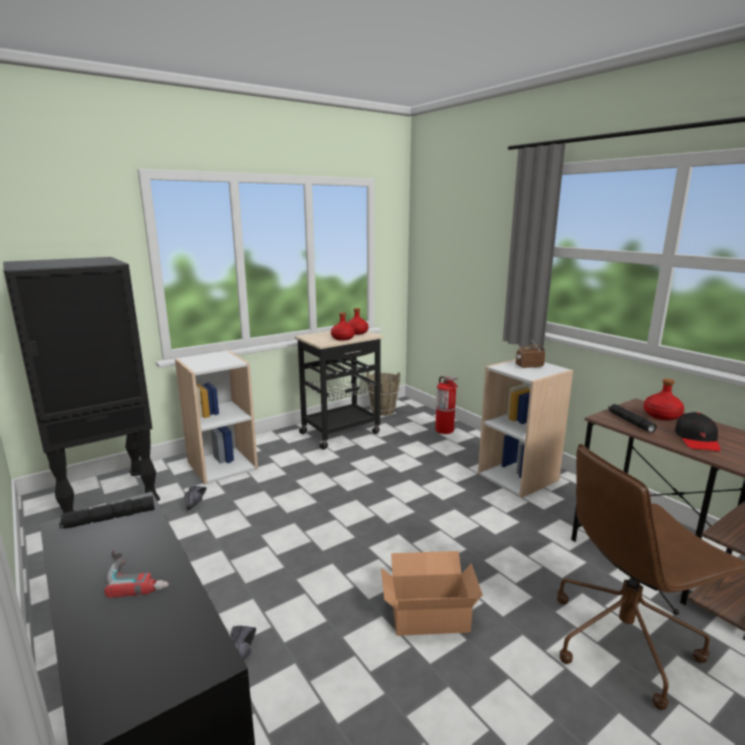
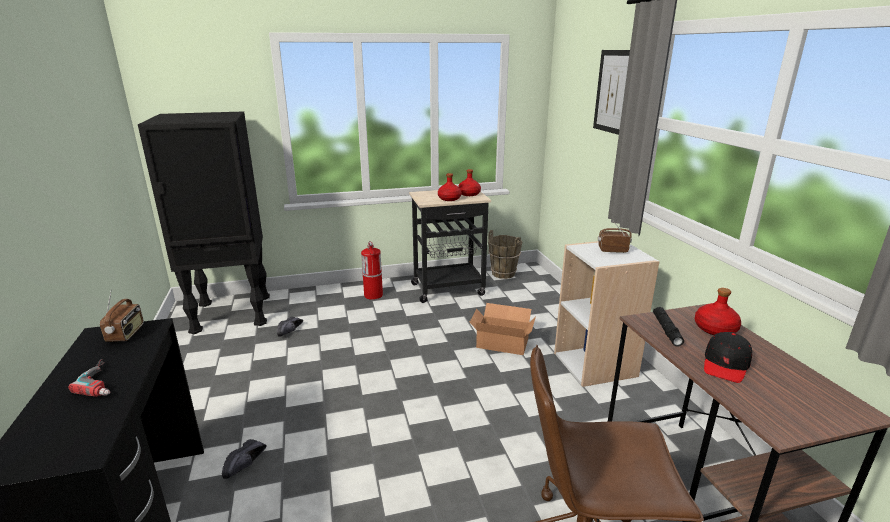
camera: 20 degrees right, 5 degrees up
(109, 518) = (126, 334): black flashlight -> radio
(223, 465) = (330, 302): bookcase -> none
(427, 612) = (413, 472): cardboard box -> cardboard box (501, 342)
(444, 430) = (551, 303): fire extinguisher -> fire extinguisher (373, 295)
(490, 227) = (613, 91): none -> picture

